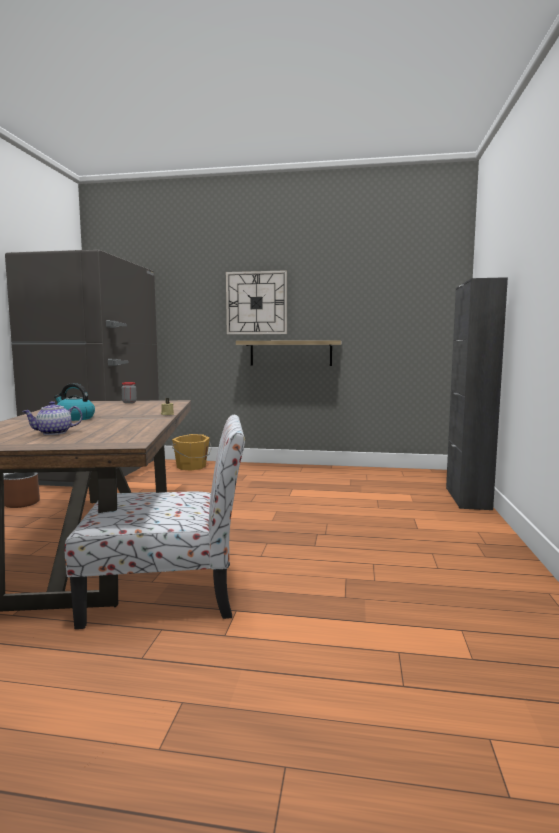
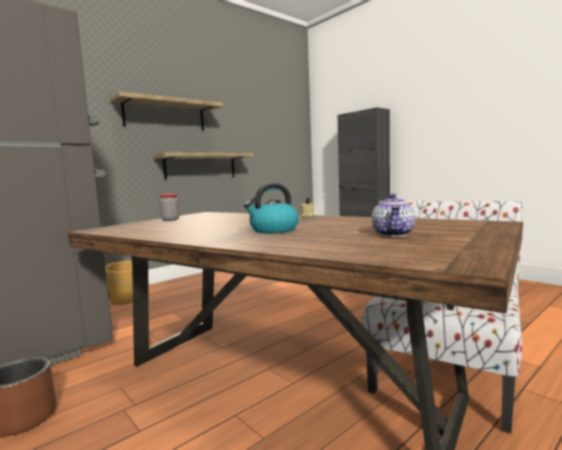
camera: 50 degrees left, 0 degrees up
(256, 303) = (165, 115): wall clock -> shelf

